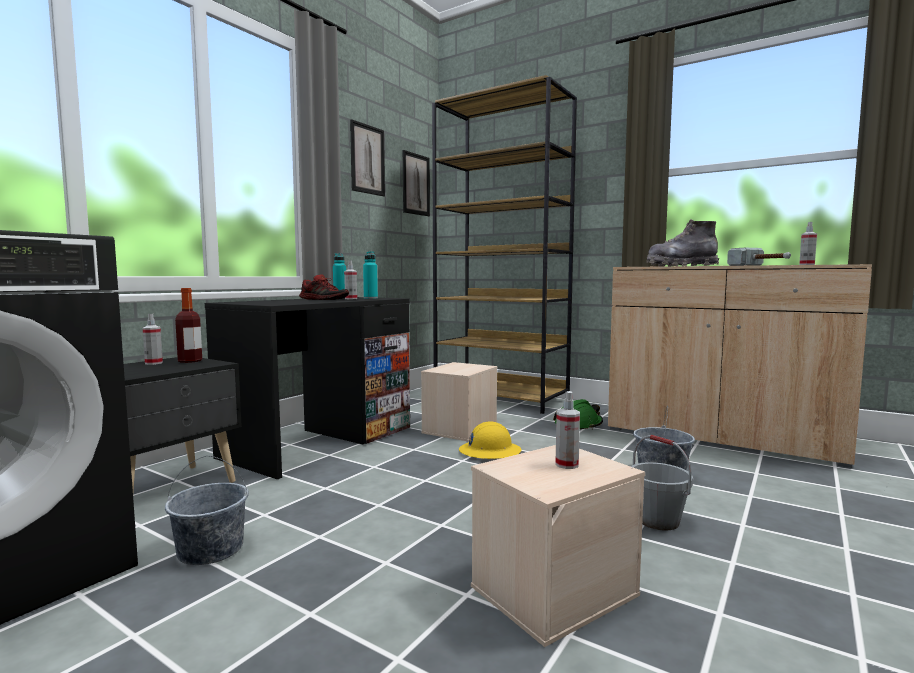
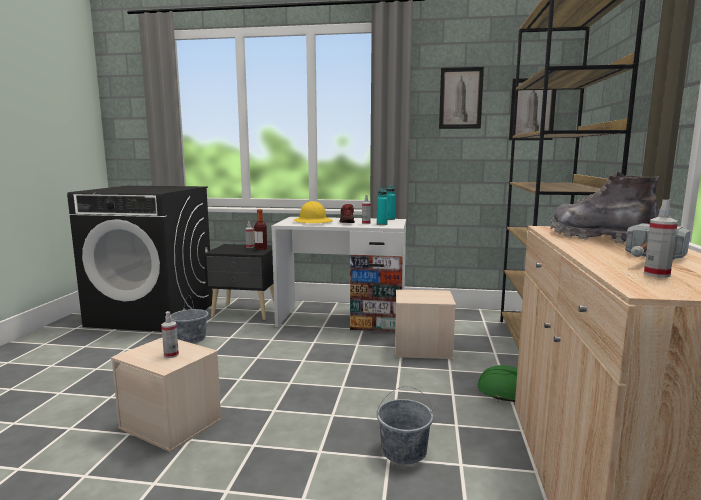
camera: 65 degrees right, 5 degrees up
(320, 442) = (342, 319): black desk -> white desk
(489, 451) = (379, 368): yellow hard hat -> yellow hard hat (313, 222)
(658, 521) = (286, 454): grey bucket -> none

